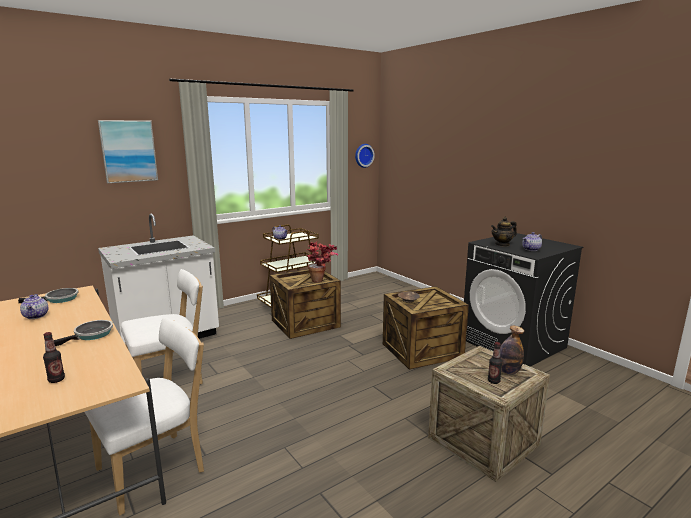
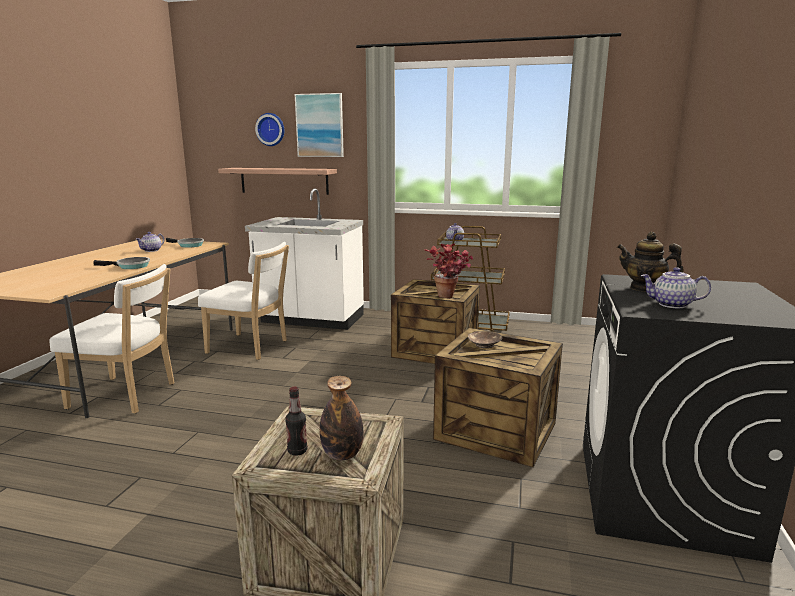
camera: 50 degrees right, 0 degrees up
(56, 380) = (48, 280): bottle -> none
(89, 209) = (284, 181): none -> shelf
(363, 155) = (641, 139): wall clock -> wall clock (271, 129)

